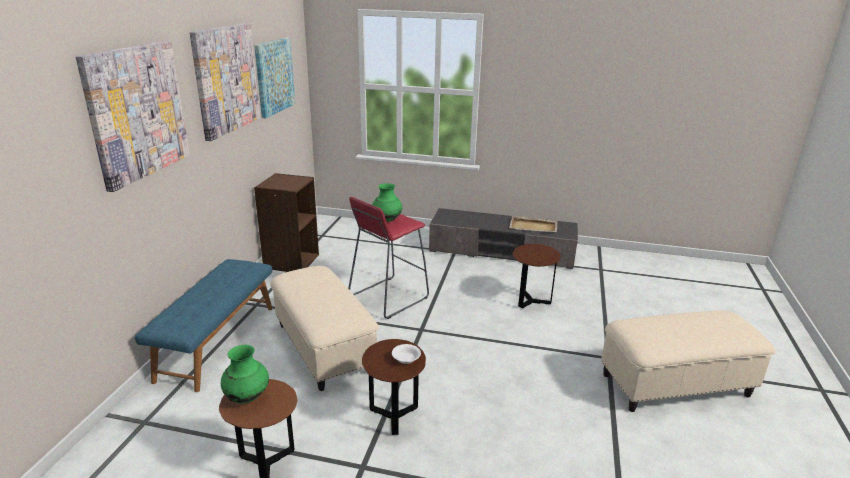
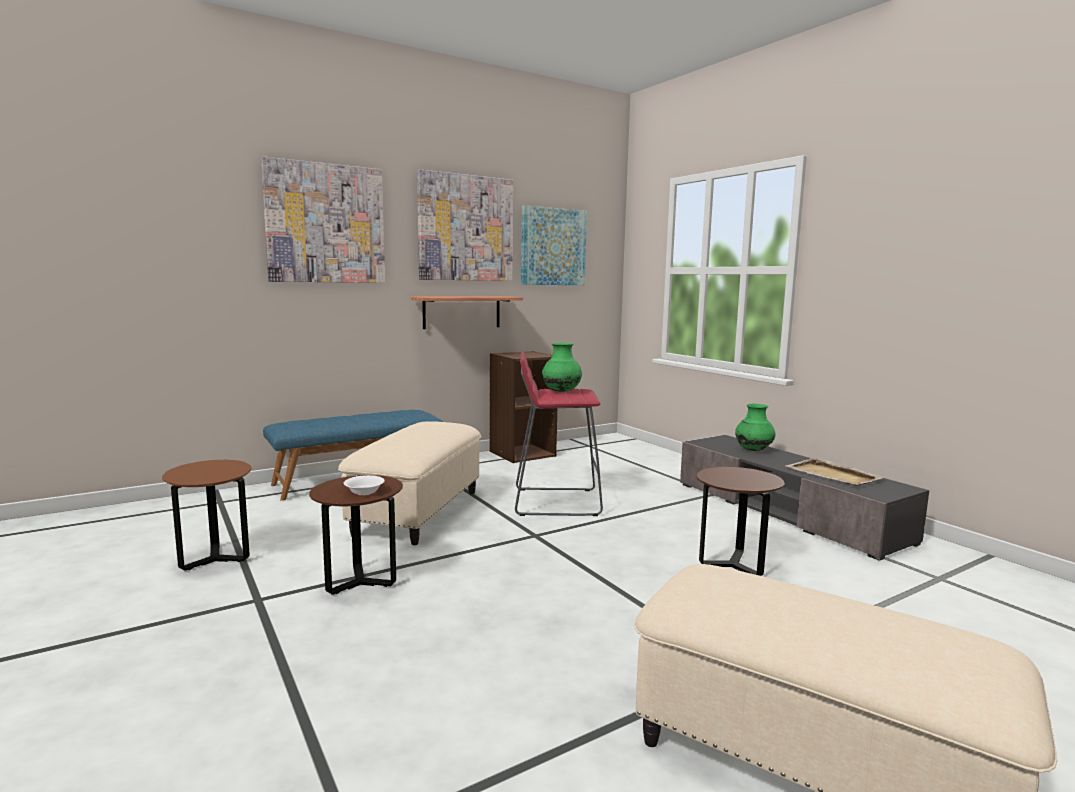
camera: 45 degrees right, 15 degrees down
(233, 158) = (462, 312): none -> shelf
(247, 397) = (210, 466): green vase -> green vase (753, 450)

